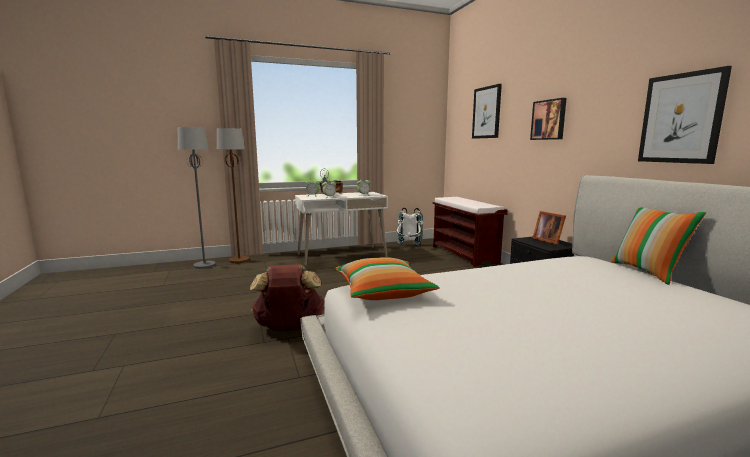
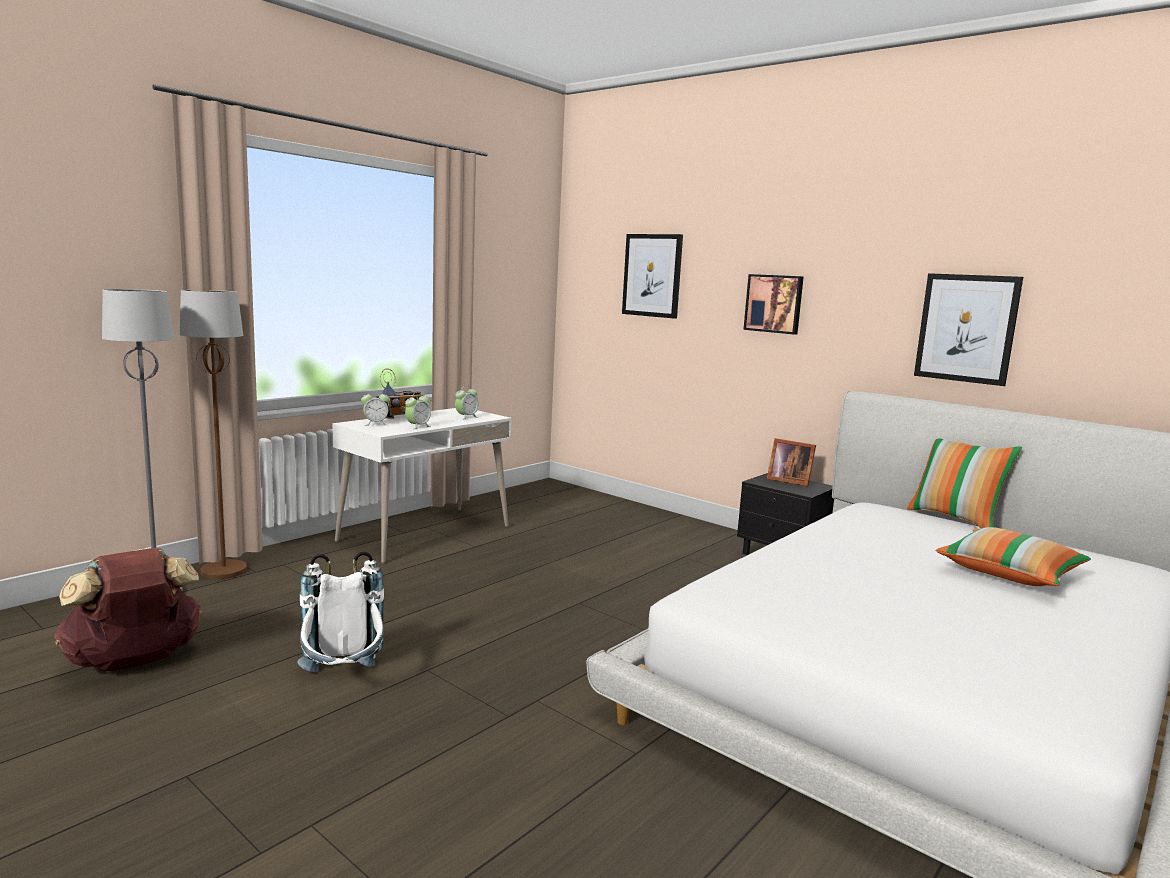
camera: 30 degrees left, 0 degrees up
(289, 328) = (517, 683): brown backpack -> brown backpack (134, 662)
(383, 292) = (754, 596): pillow -> pillow (1009, 574)
(408, 247) = (519, 502): white backpack -> white backpack (343, 681)
(465, 255) = (621, 507): brown bench -> none

